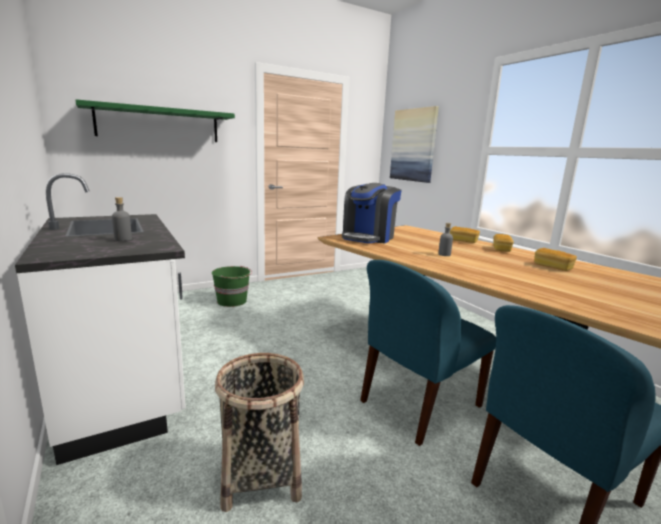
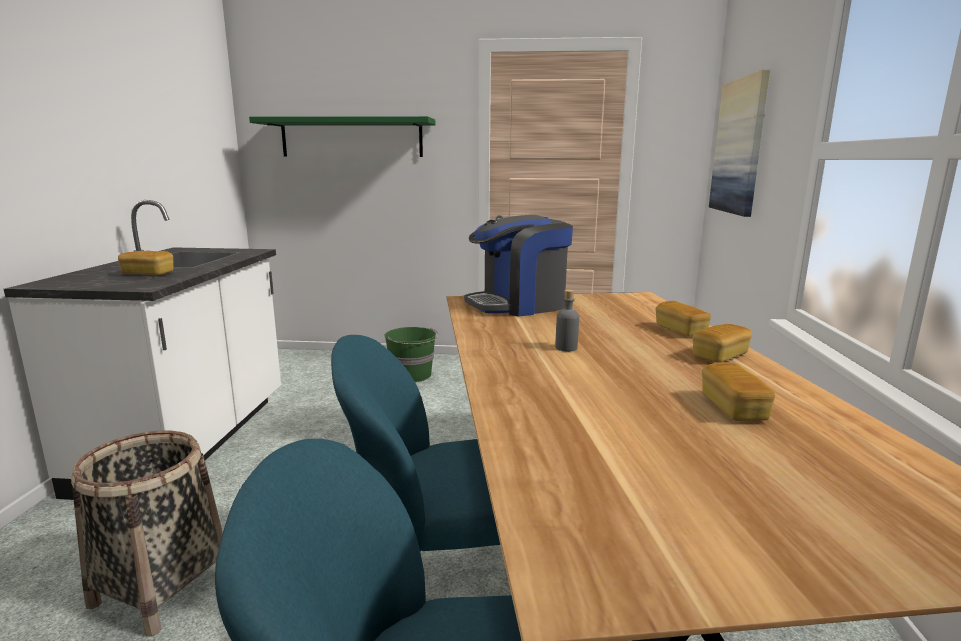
camera: 35 degrees right, 0 degrees up
(123, 239) = (148, 274): grey bottle -> bread

